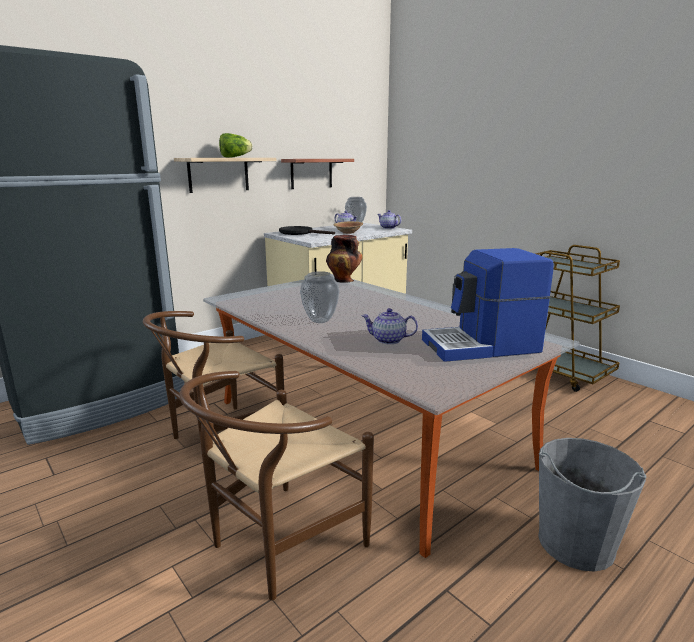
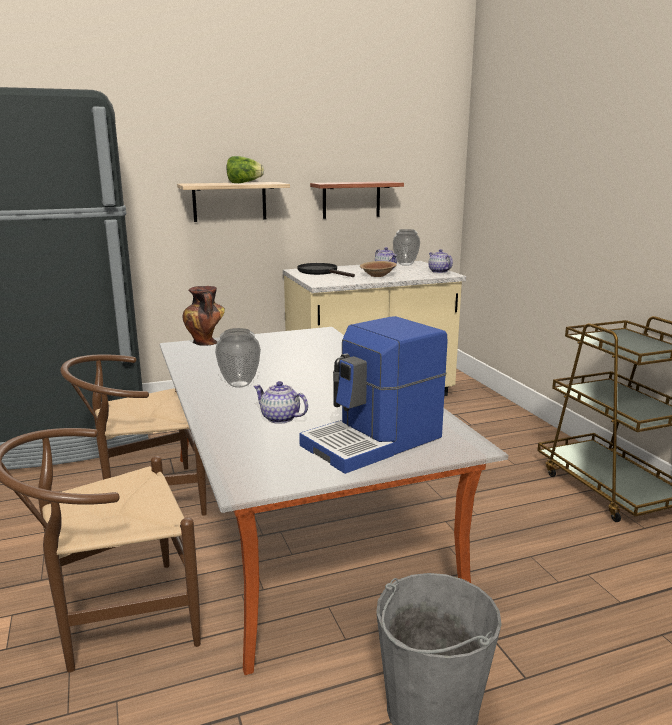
camera: 20 degrees right, 0 degrees up
(344, 281) = (331, 337): vase -> vase (206, 343)
(482, 346) = (374, 442): coffee machine -> coffee machine turned 45 degrees counterclockwise

